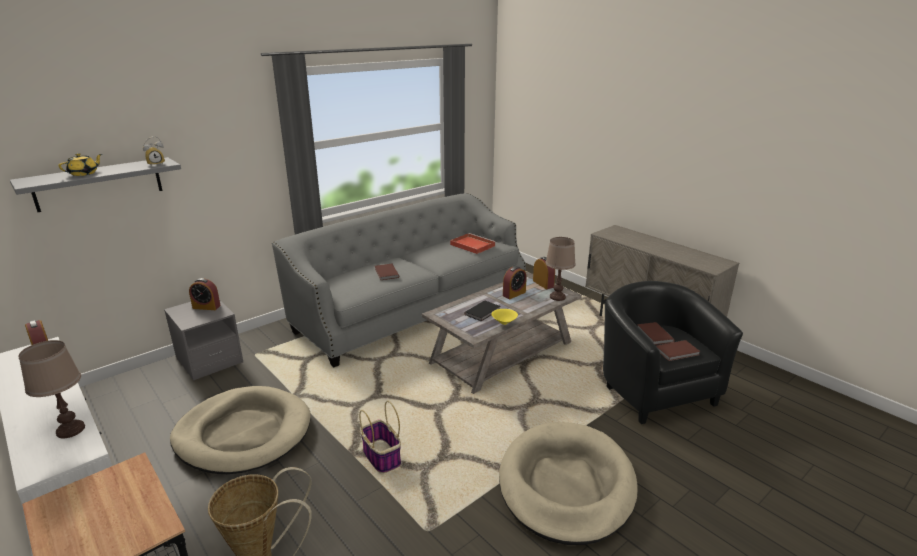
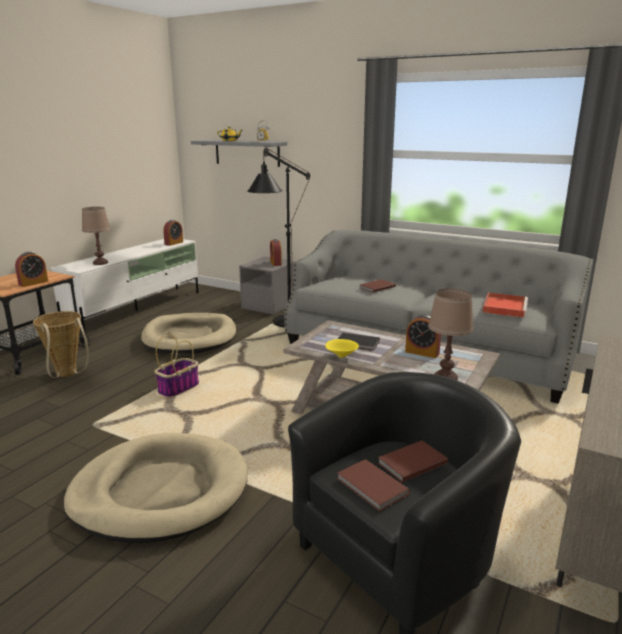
camera: 70 degrees right, 5 degrees down
(281, 362) = (284, 325): none -> black floor lamp
(543, 284) = (474, 365): alarm clock -> alarm clock (33, 283)

